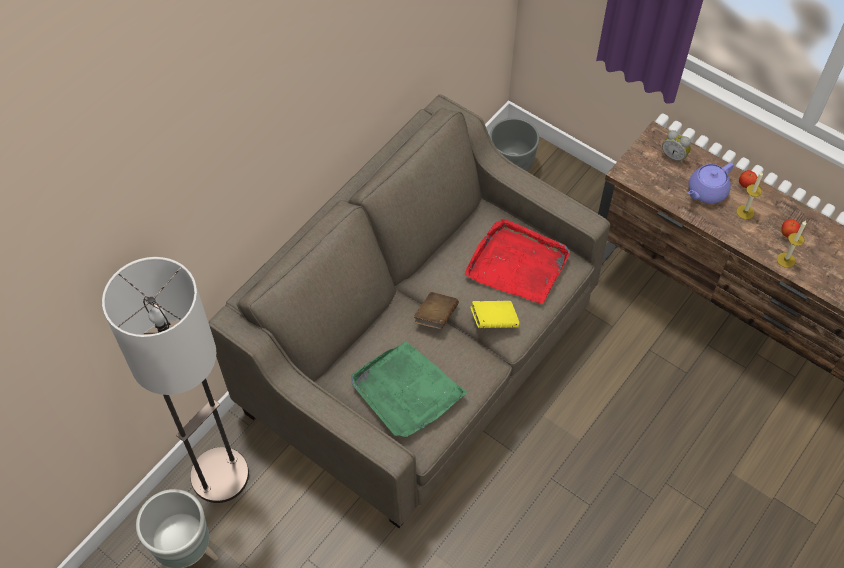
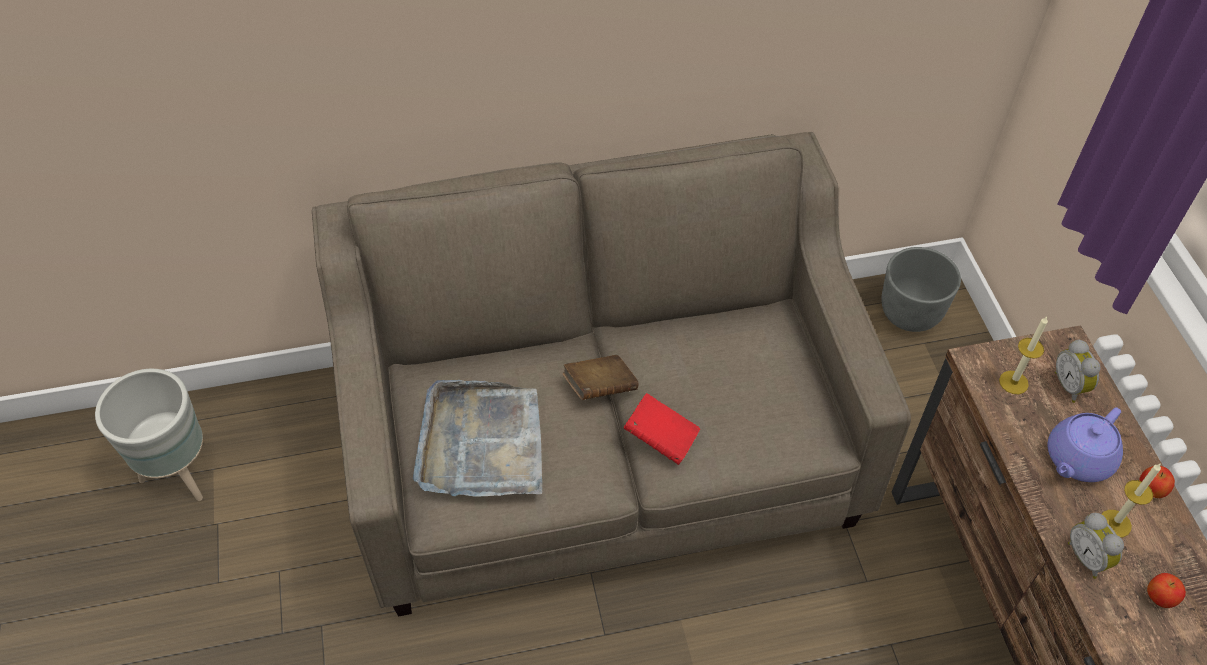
camera: 40 degrees right, 5 degrees down
(220, 475) = (286, 419): floor lamp -> none
(406, 391) = (481, 444): green tray -> grey tray
(494, 320) = (661, 438): yellow book -> red book
(517, 264) = (754, 394): red tray -> none
(706, 192) = (1077, 459): purple teapot -> purple teapot turned 45 degrees counterclockwise
(747, 236) = (1087, 558): none -> alarm clock
(785, 260) = (1121, 630): candle -> candle (1013, 382)

